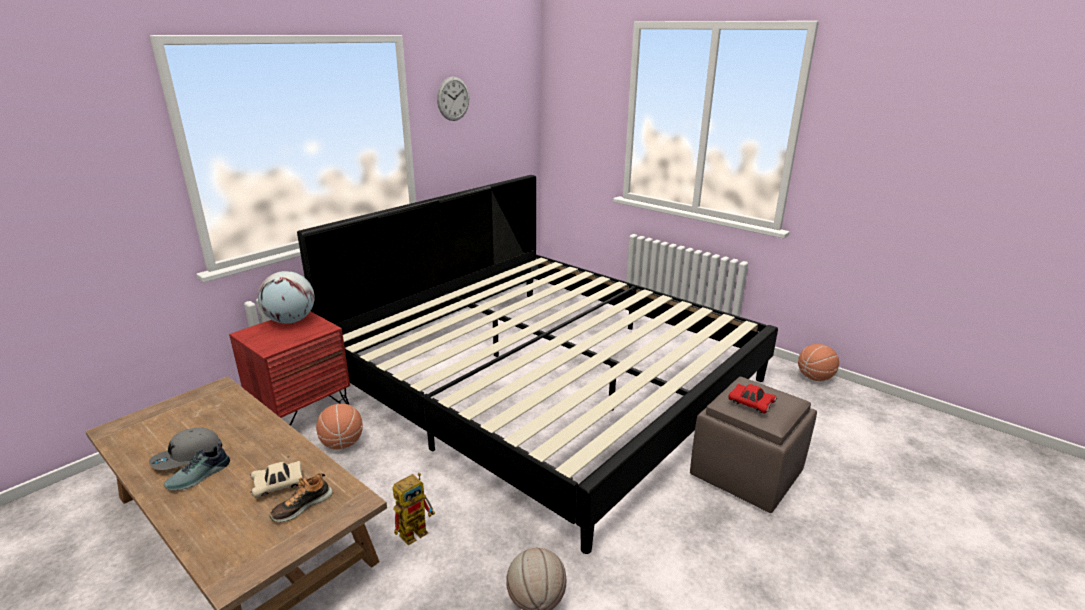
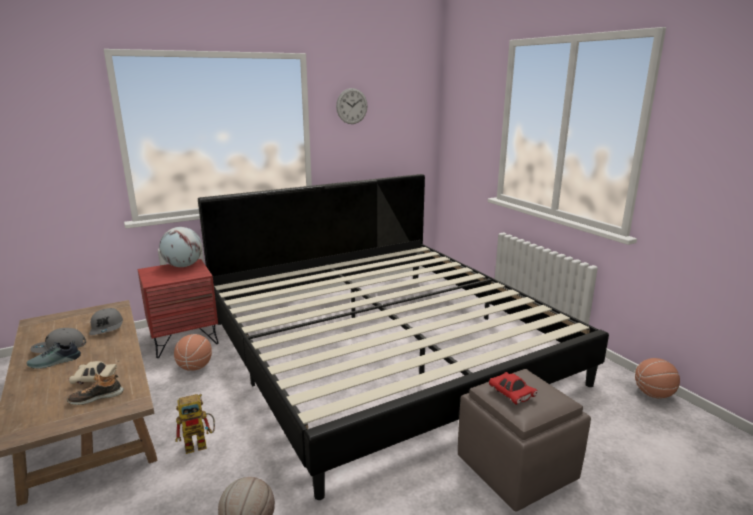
camera: 20 degrees right, 5 degrees down
(232, 417) = (107, 327): none -> grey cap

